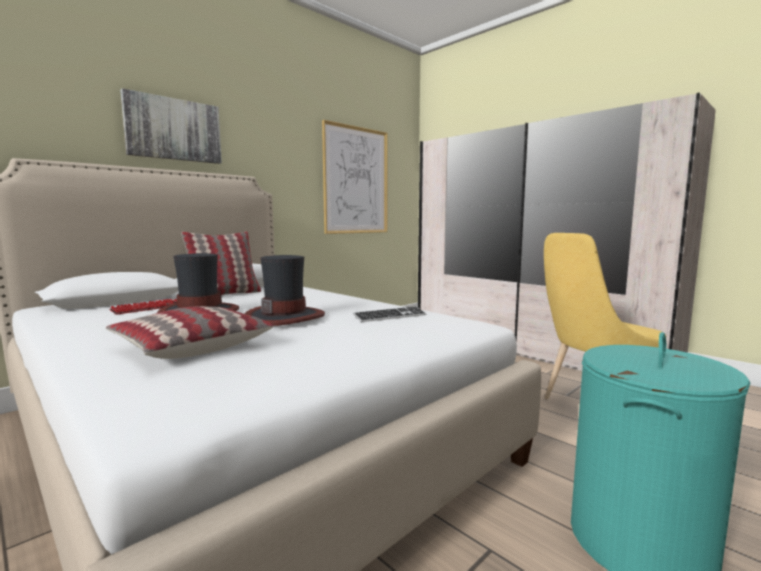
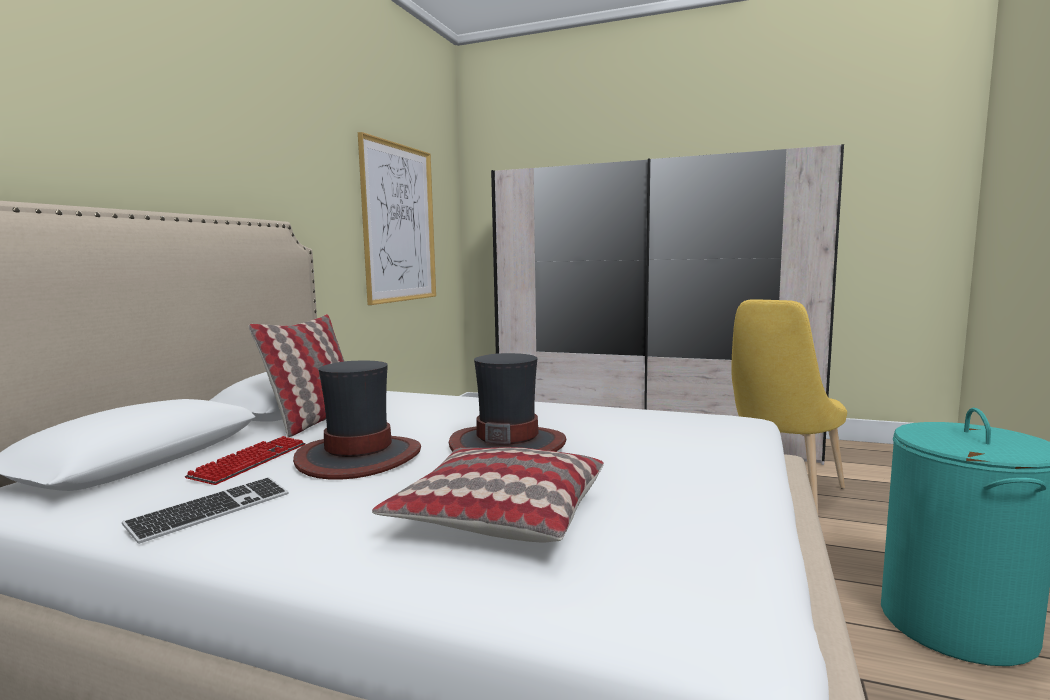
camera: 25 degrees left, 0 degrees up
(174, 129) = (163, 141): picture -> none
(390, 316) = (629, 423): keyboard -> keyboard (211, 511)

